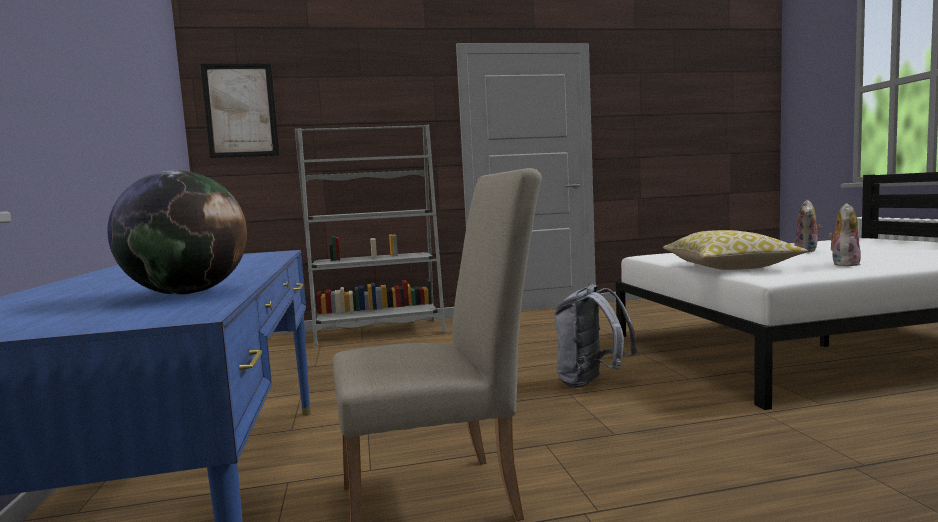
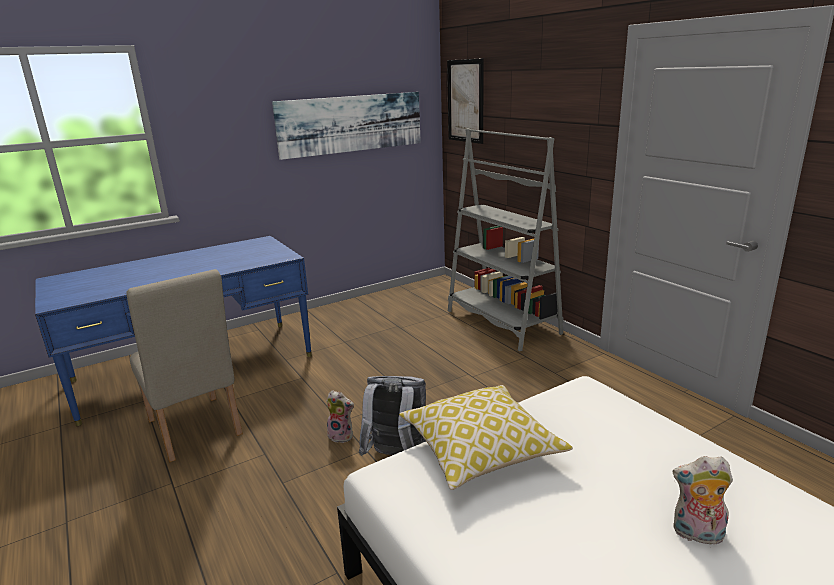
camera: 70 degrees right, 15 degrees up
(141, 111) = (351, 123): none -> picture
(187, 293) = (112, 288): globe -> none
(844, 264) = (522, 554): plush toy -> plush toy (342, 435)

